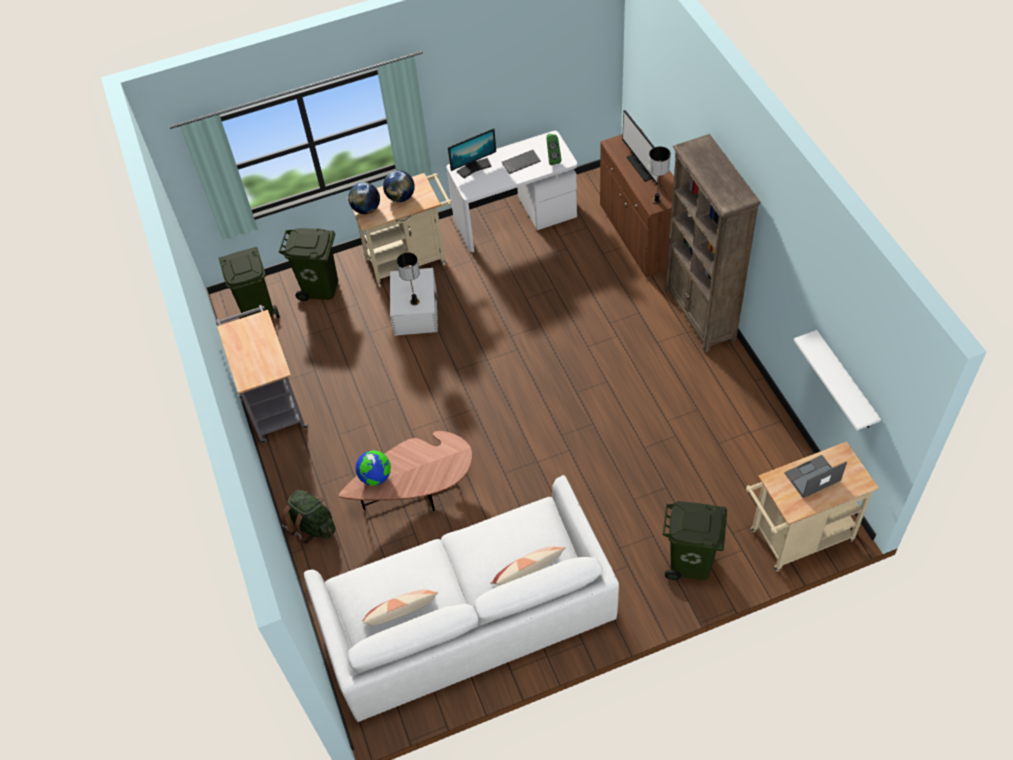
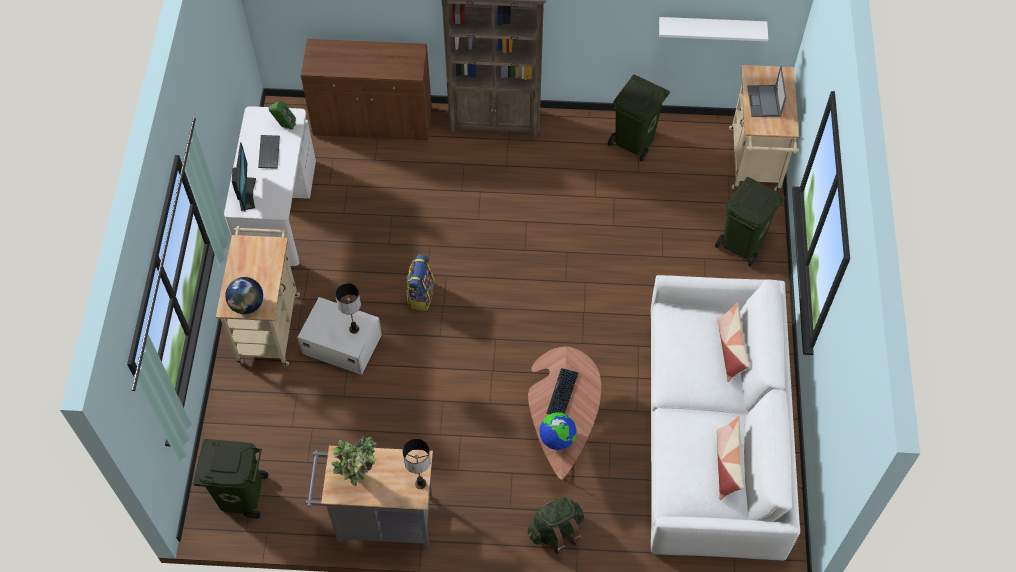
camera: 70 degrees left, 5 degrees up
(245, 341) = (360, 481): none -> potted plant
(320, 288) = (250, 422): green trash can -> green trash can (635, 141)
(400, 197) = (252, 268): globe -> none
(421, 463) = (562, 393): none -> keyboard
(488, 340) = (420, 295): none -> backpack
(644, 165) = (358, 56): monitor -> none
(656, 201) = (409, 67): table lamp -> table lamp (421, 483)

